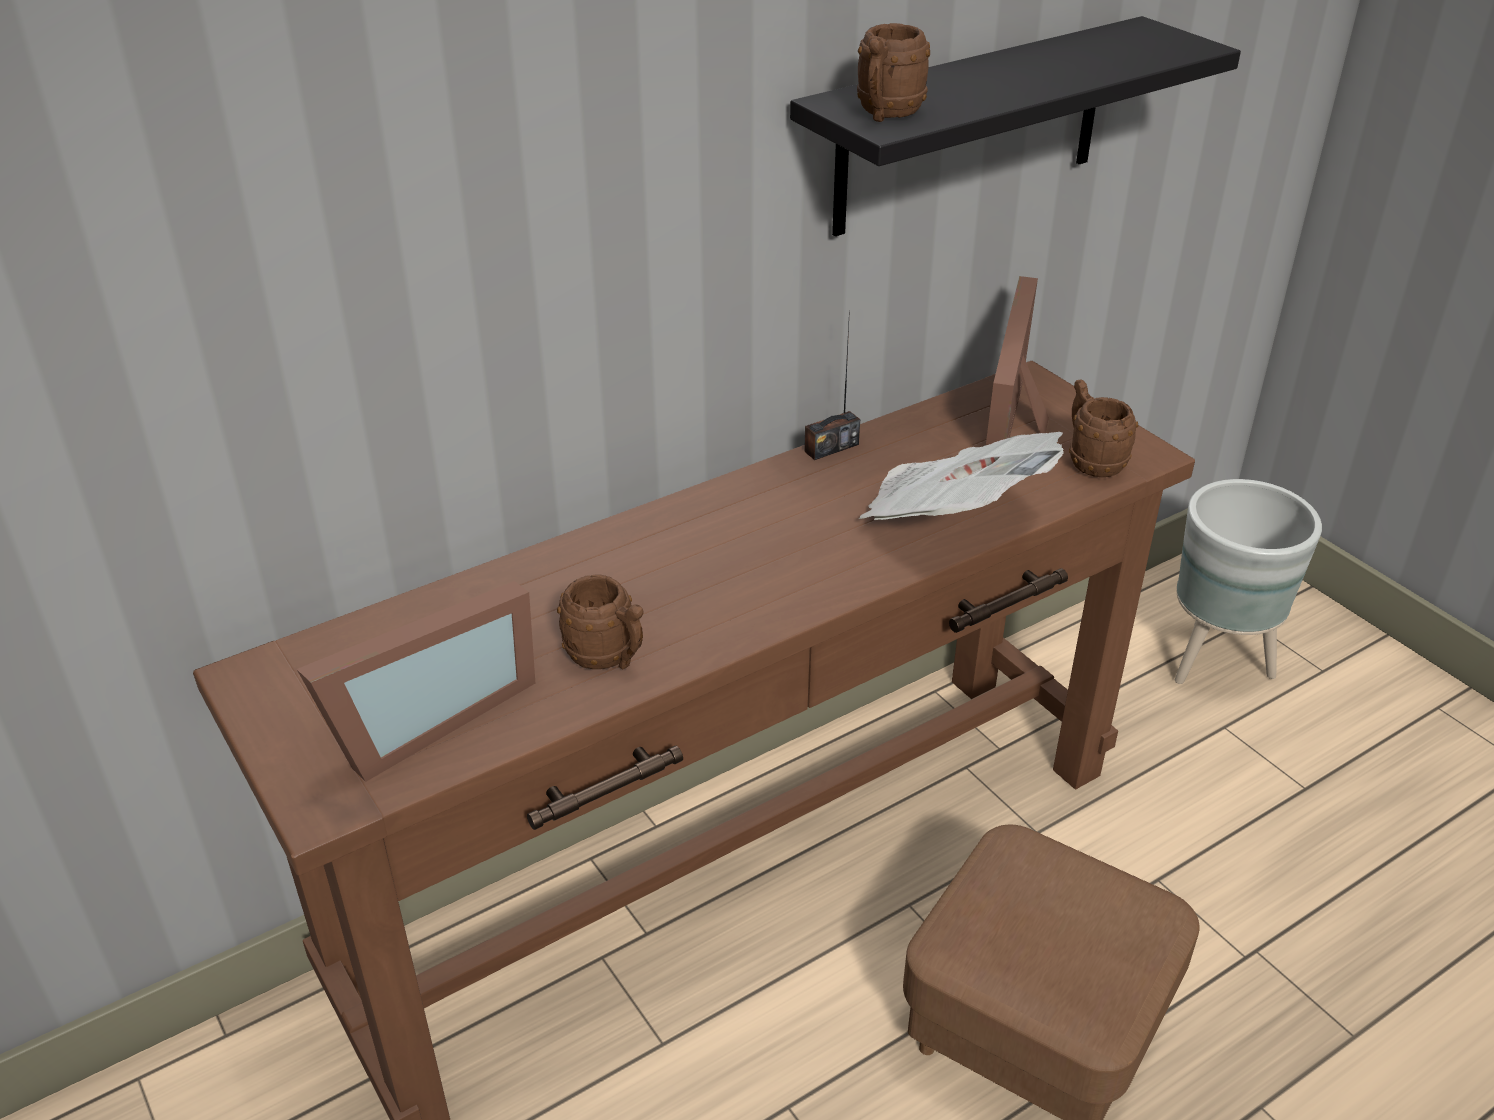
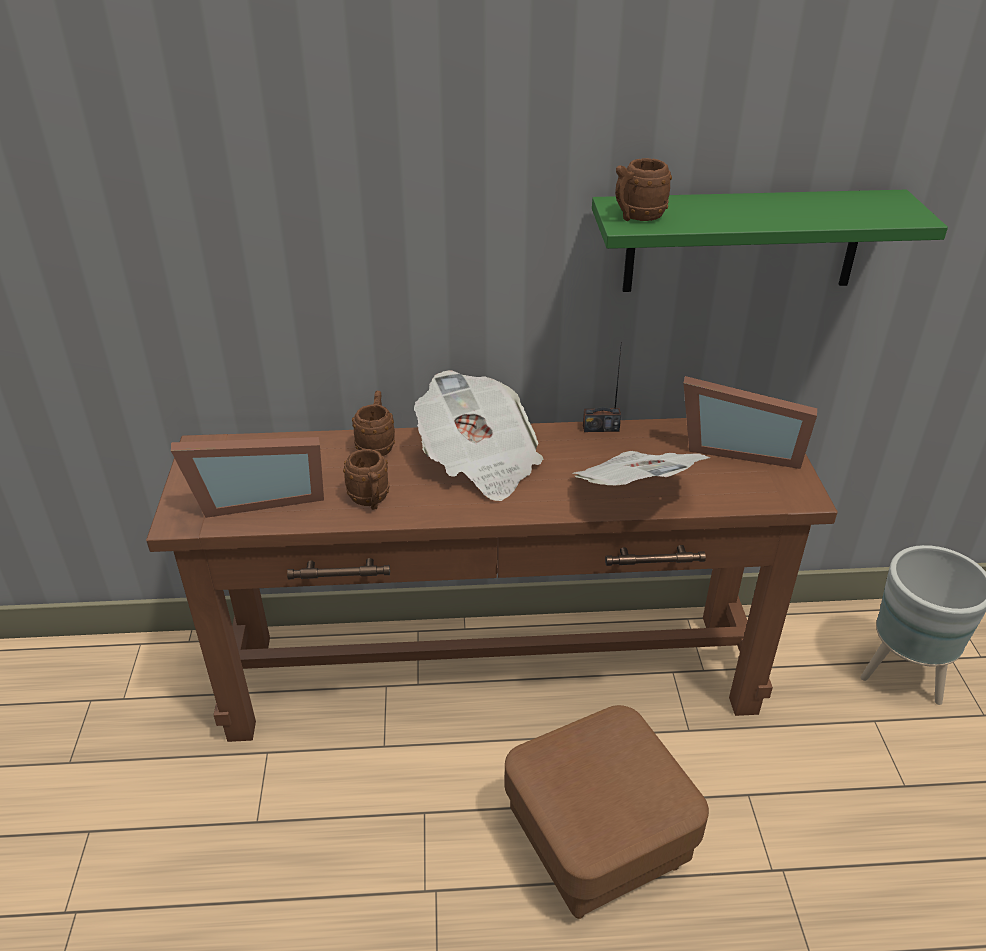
camera: 30 degrees right, 0 degrees up
(713, 548) = (479, 462): none -> newspaper
(971, 127) = (742, 241): black shelf -> green shelf
(1021, 419) = (739, 448): picture frame -> picture frame turned 120 degrees counterclockwise
(1091, 460) = (761, 488): brown mug -> brown mug (376, 445)

